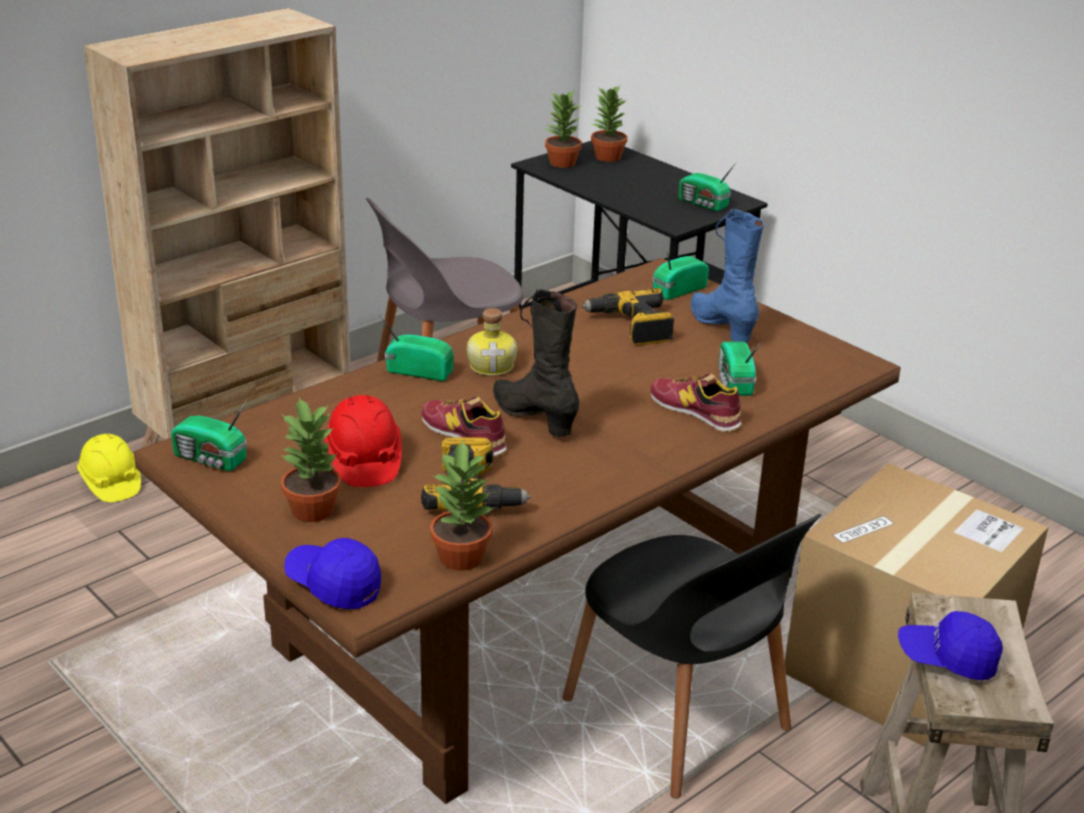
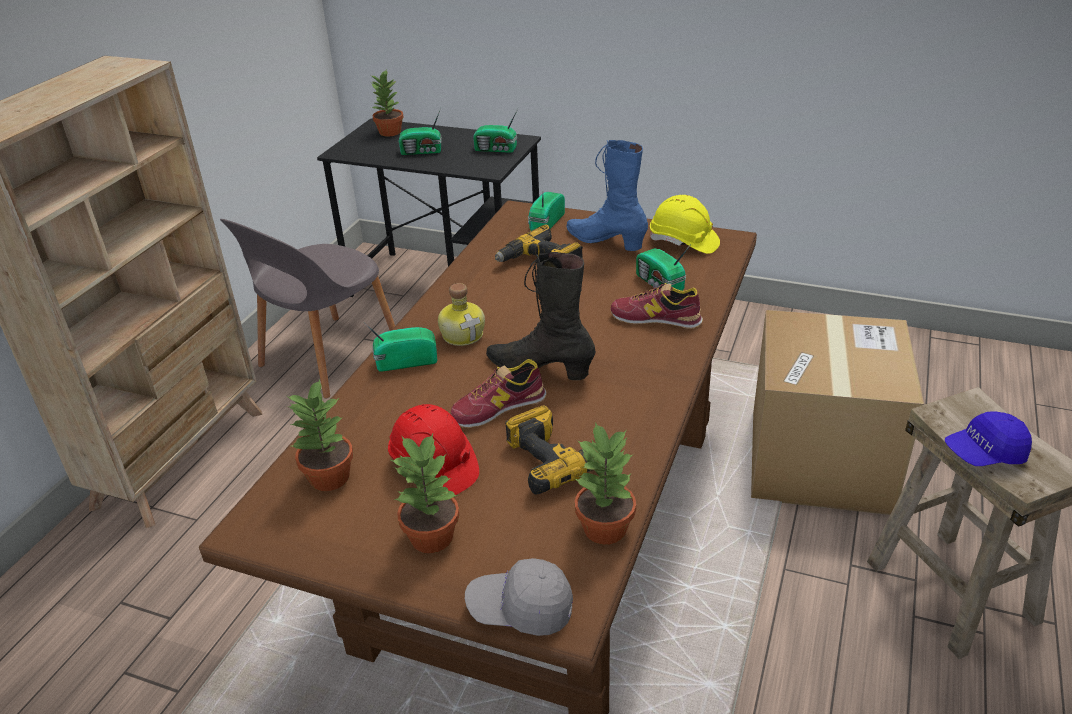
camera: 25 degrees left, 5 degrees up
(110, 483) = (80, 558): yellow hard hat -> yellow hard hat (683, 242)
(211, 459) = (287, 524): radio -> radio (422, 151)
(333, 585) = (520, 609): blue cap -> grey cap
(464, 435) = (498, 407): shoe -> shoe turned 45 degrees counterclockwise
(561, 163) = (358, 146): potted plant -> potted plant (328, 478)
(679, 719) = (711, 568): black chair -> none

